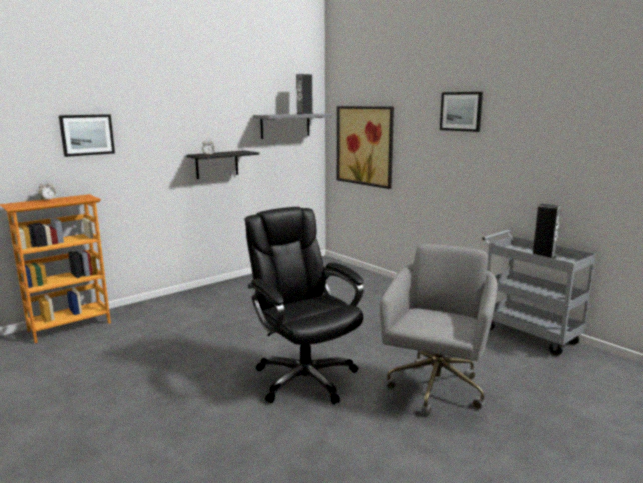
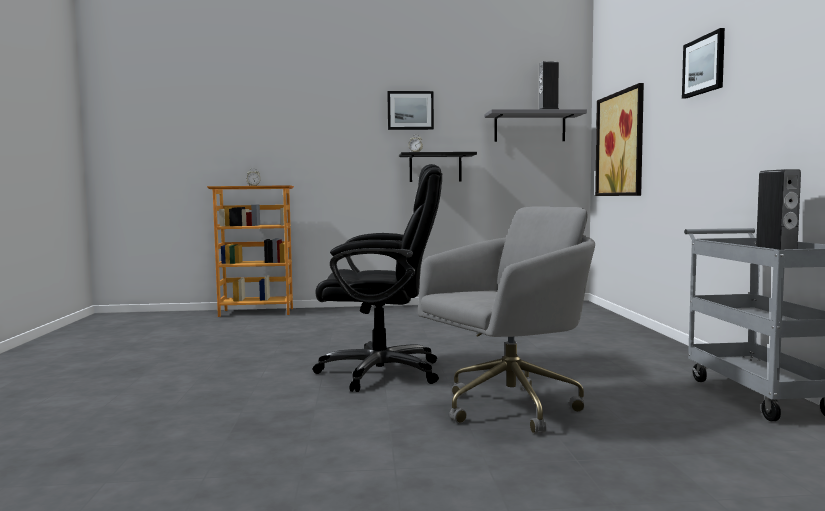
camera: 35 degrees right, 10 degrees down
(87, 135) = (298, 129): picture -> picture (410, 110)
(305, 379) = (381, 372): black office chair -> black office chair turned 90 degrees clockwise

